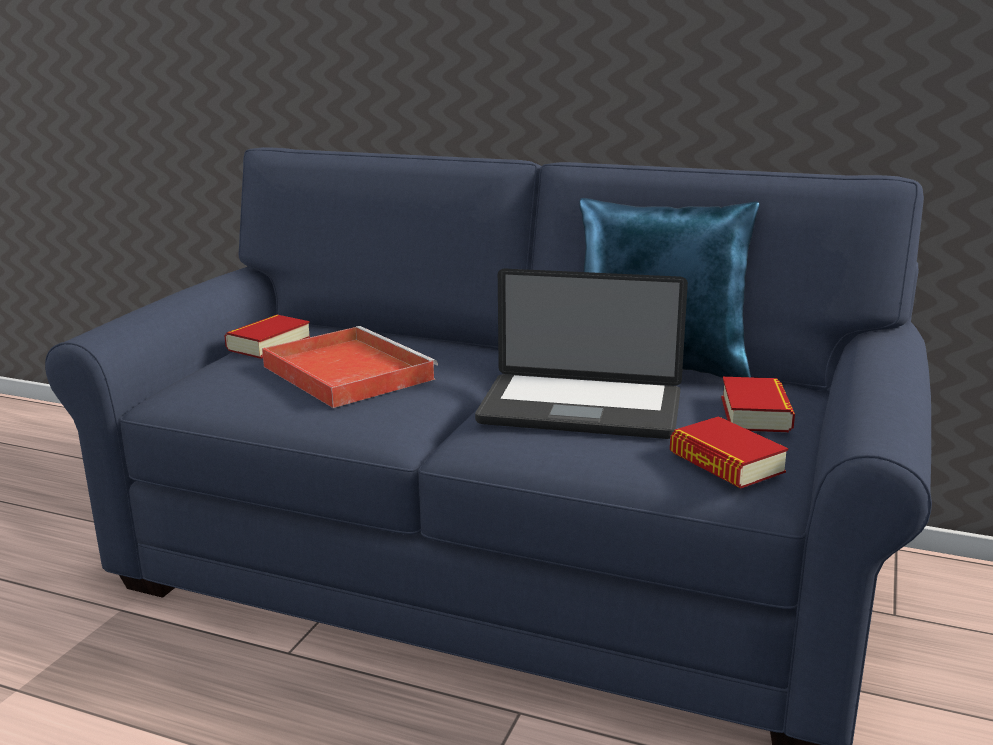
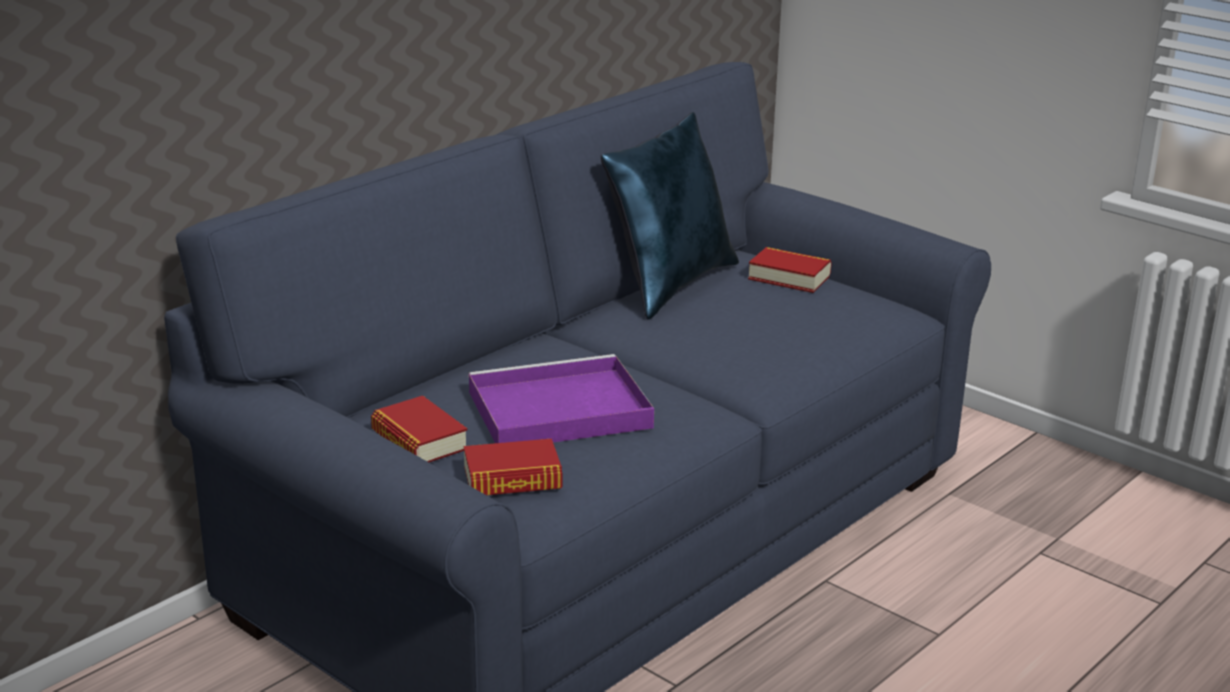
camera: 70 degrees left, 5 degrees up
(345, 372) = (556, 410): red tray -> purple tray
(580, 409) = (736, 331): laptop -> none
(726, 463) = (868, 308): book -> book (512, 478)

